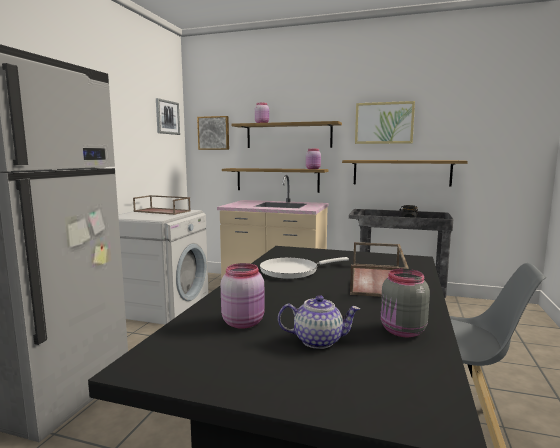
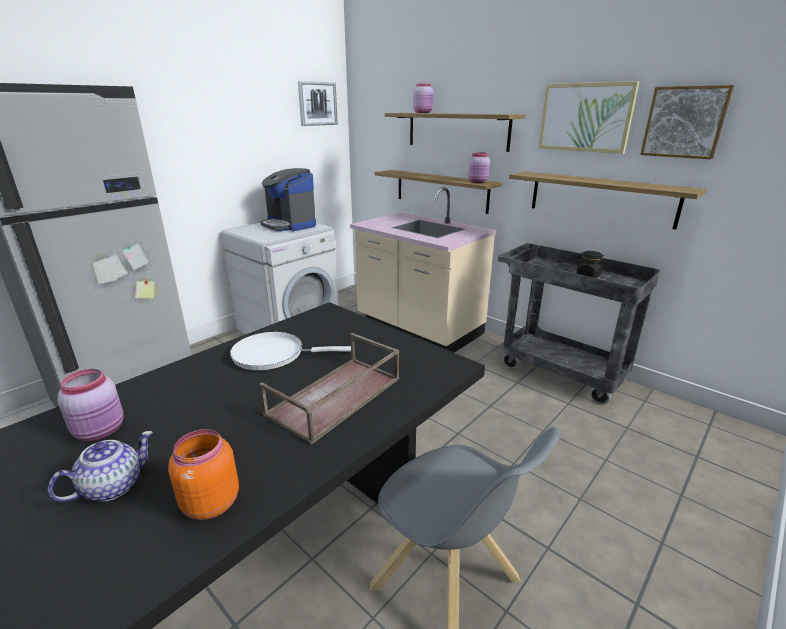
camera: 25 degrees right, 15 degrees up
(163, 211) = (289, 225): brown tray -> coffee machine
(214, 133) = (376, 122): picture -> picture (684, 122)
(318, 340) = (113, 486): teapot -> teapot turned 75 degrees counterclockwise
(402, 331) = (209, 504): grey jar -> orange jar

